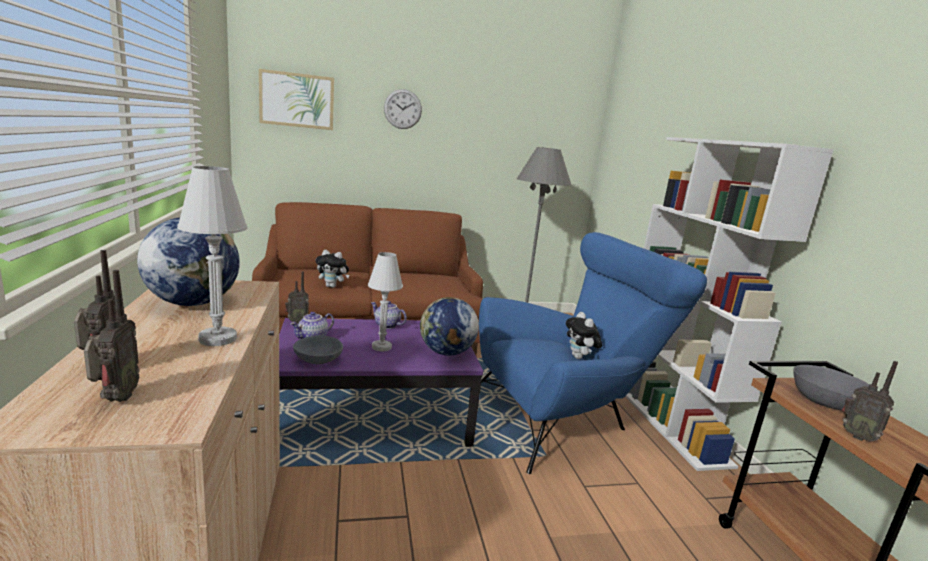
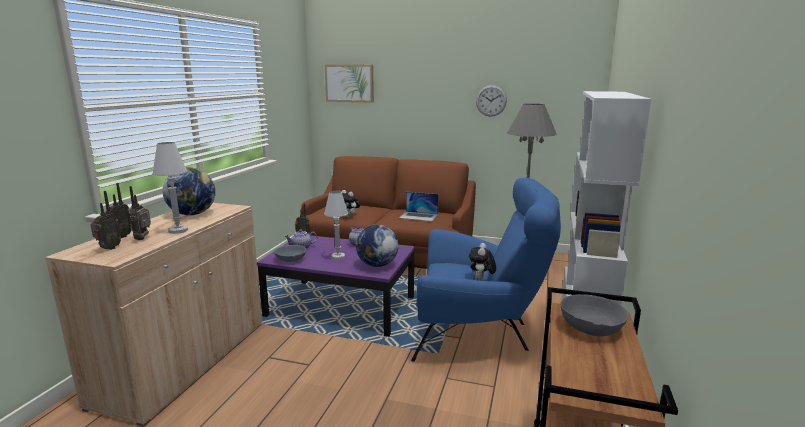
camera: 30 degrees right, 0 degrees up
(402, 109) = (423, 81): wall clock -> wall clock (491, 100)
(424, 281) = (419, 216): none -> laptop
(857, 436) = (565, 350): radio -> radio (144, 238)

